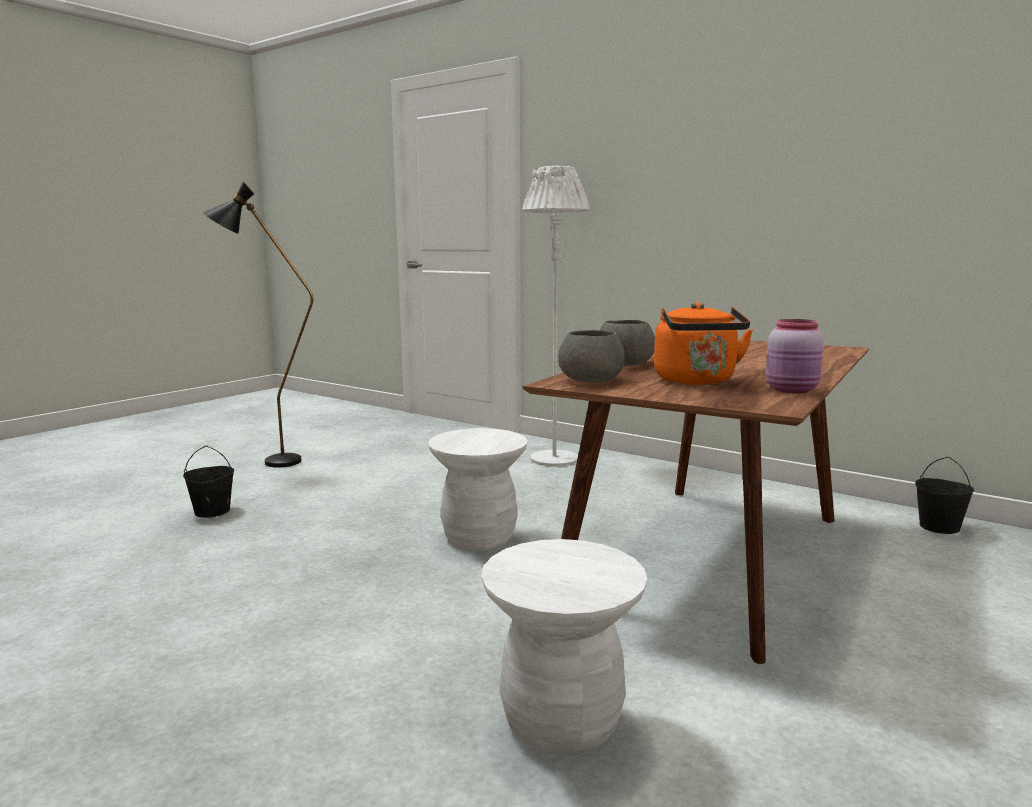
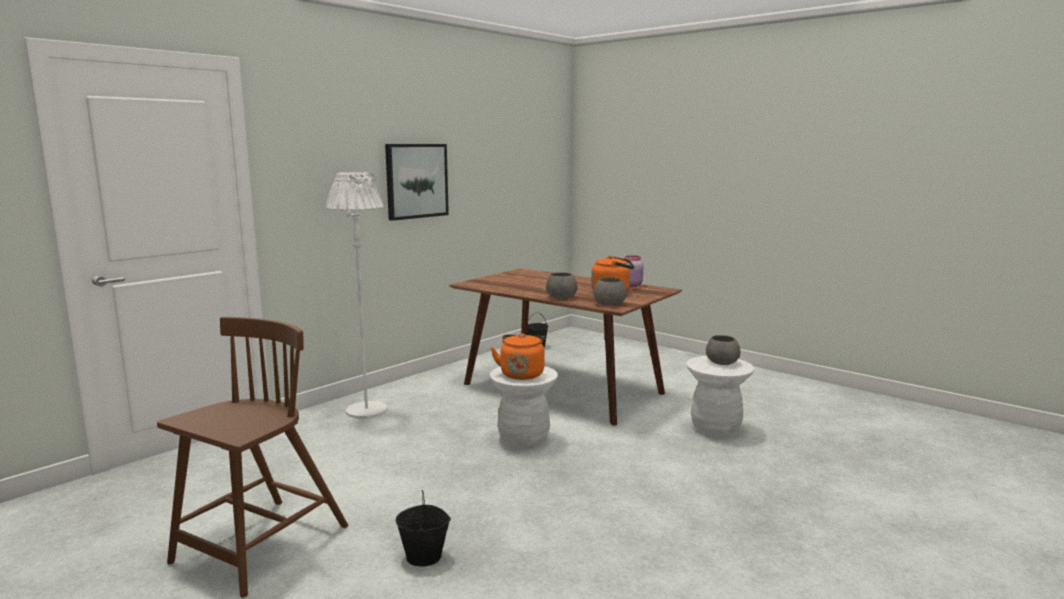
camera: 85 degrees left, 0 degrees up
(269, 462) = (259, 546): black floor lamp -> brown chair
(475, 439) = (522, 374): none -> orange kettle
(581, 574) = (722, 362): none -> grey bowl
(725, 182) = (416, 181): none -> picture

